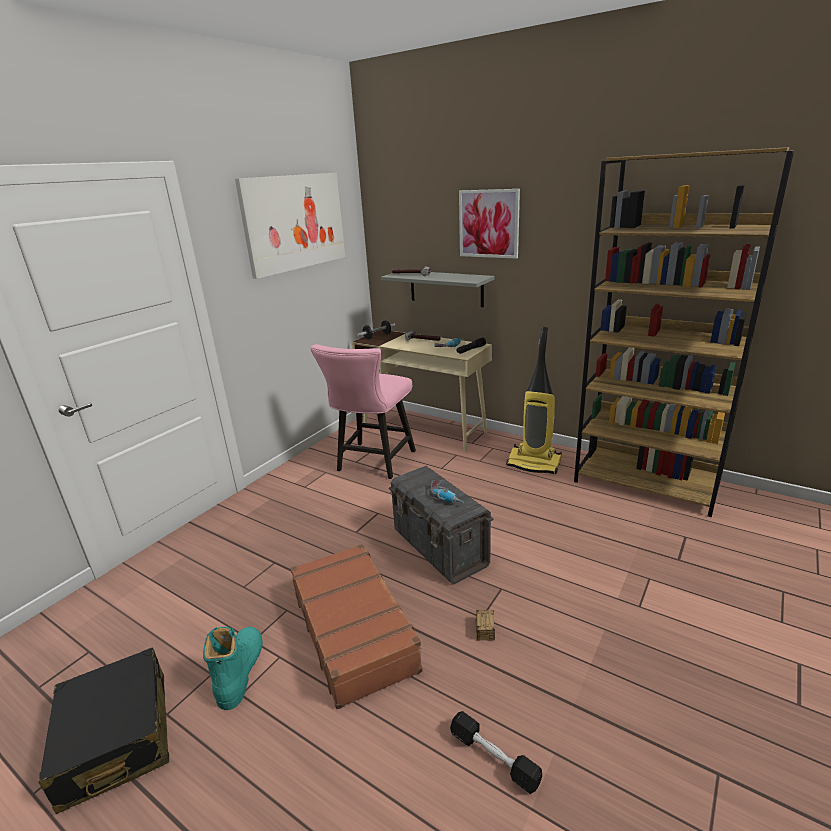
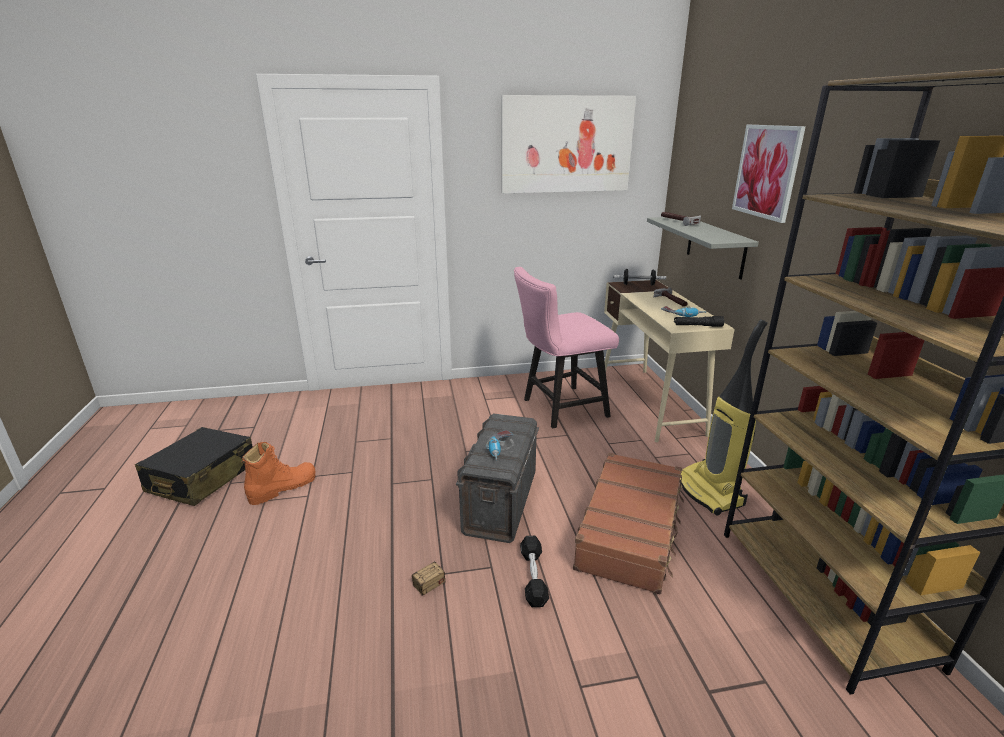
camera: 45 degrees right, 0 degrees up
(240, 671) = (282, 488): turquoise boot -> orange boot
(354, 630) = (362, 513): brown suitcase -> brown suitcase (631, 530)
(494, 758) = (296, 663): black dumbbell -> black dumbbell (533, 577)

